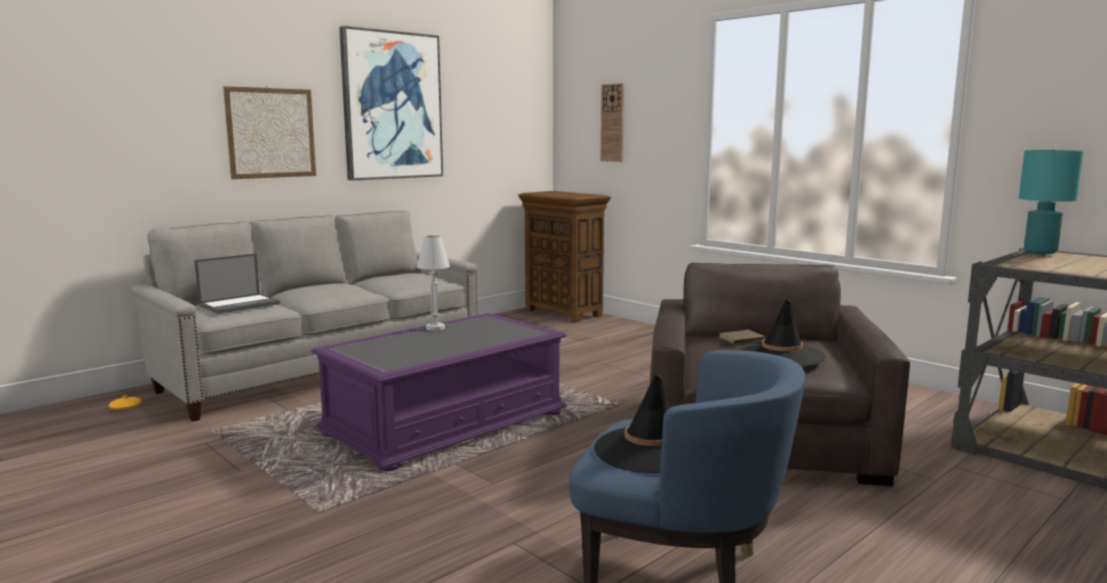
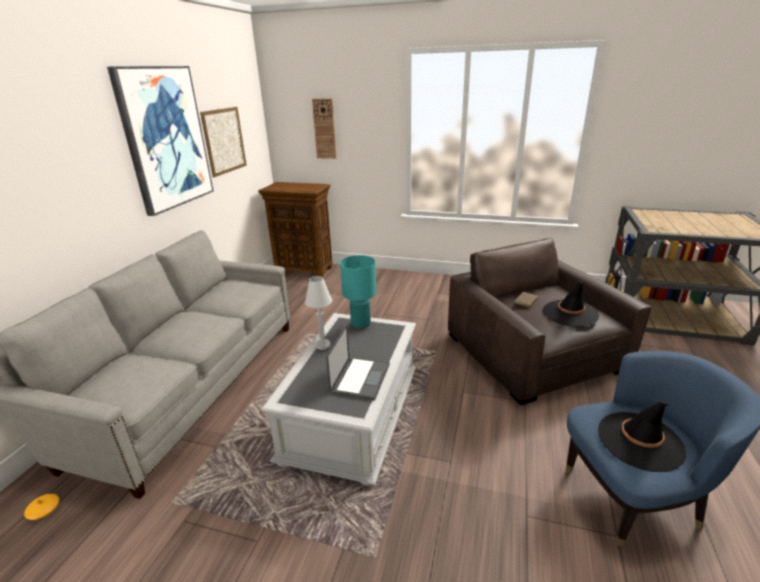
camera: 30 degrees left, 15 degrees up
(240, 304) = (133, 375): laptop -> laptop (360, 377)
(271, 132) = (73, 189): picture -> picture (224, 140)
(446, 423) = (352, 412): purple coffee table -> white coffee table
(1039, 253) = (641, 213): turquoise table lamp -> turquoise table lamp (360, 325)

